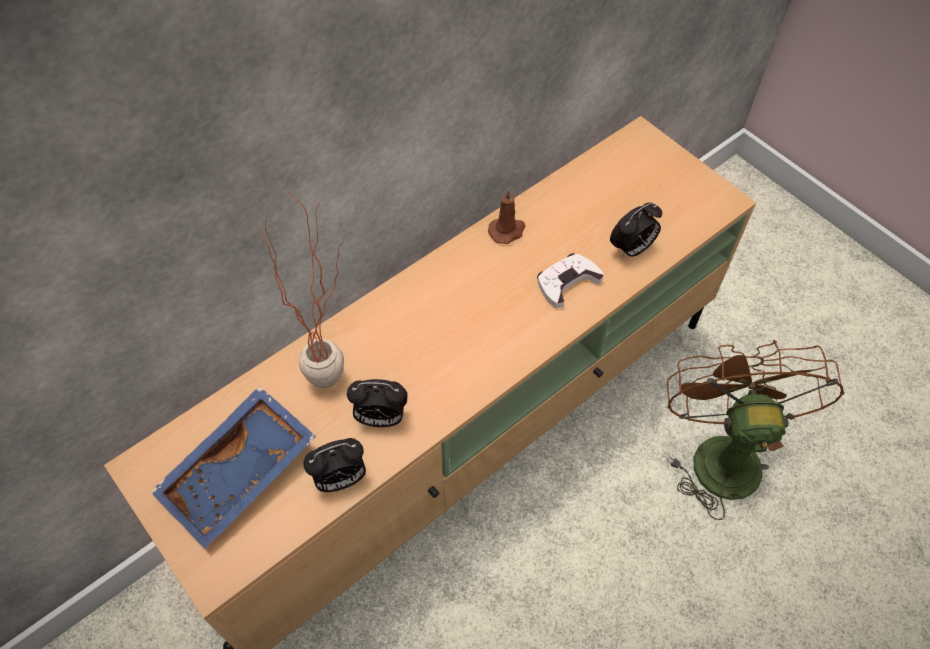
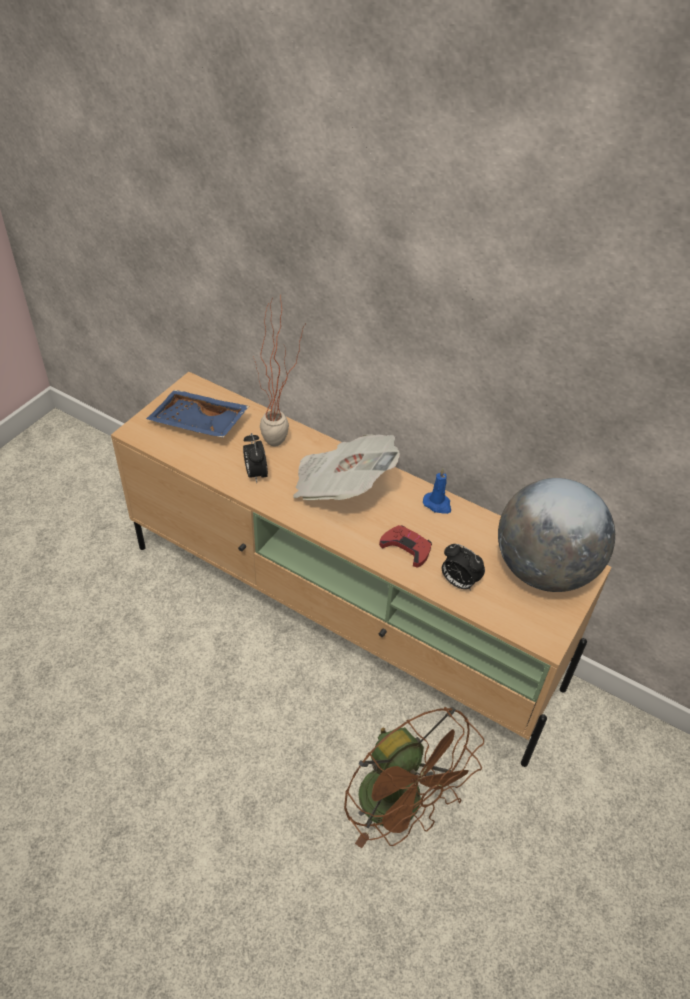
camera: 70 degrees right, 10 degrees down
(340, 479) = (207, 466): alarm clock -> none
(442, 321) = (341, 486): none -> newspaper
(507, 231) = (438, 504): brown candle -> blue candle
(567, 282) = (406, 548): white game controller -> red game controller
(631, 170) = (543, 569): none -> globe
(720, 452) = (401, 808): brown fan -> brown fan turned 75 degrees clockwise

